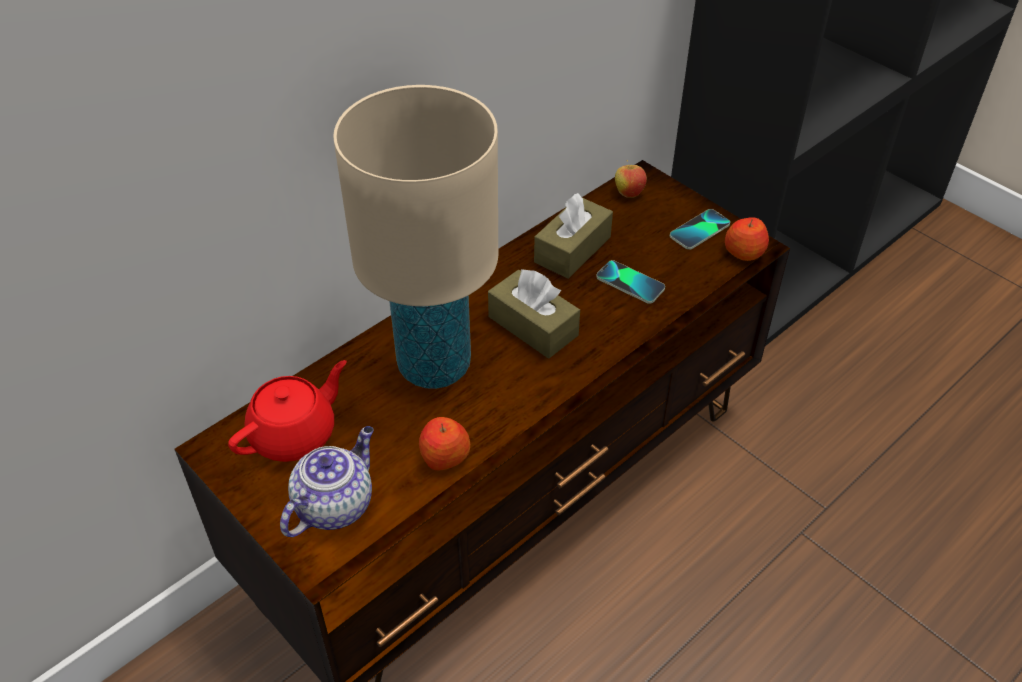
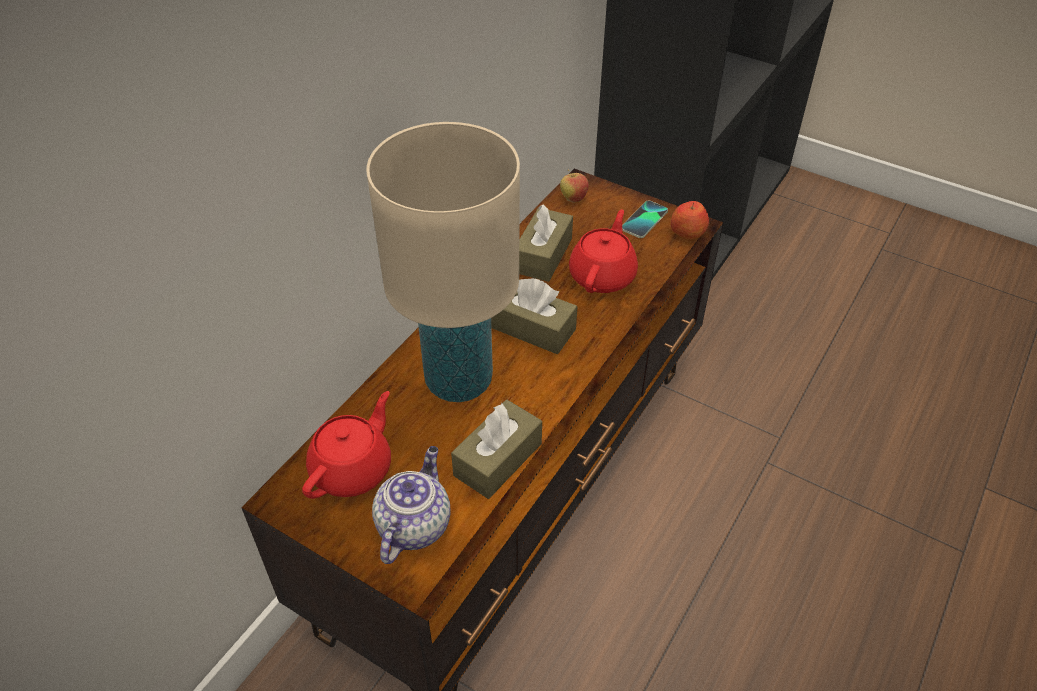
camera: 15 degrees left, 0 degrees up
(444, 456) = (498, 459): apple -> brown tissue box
(630, 283) = (603, 275): phone -> red teapot

